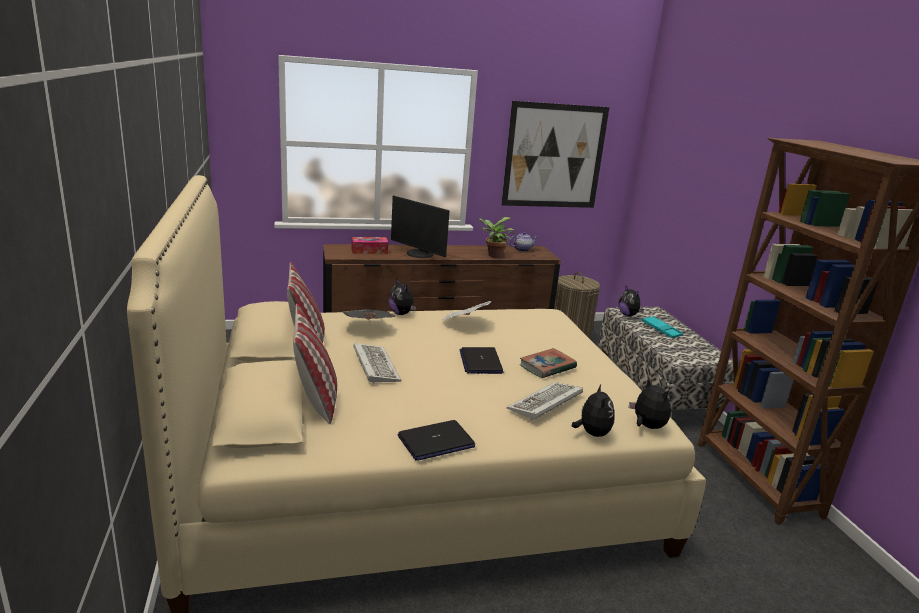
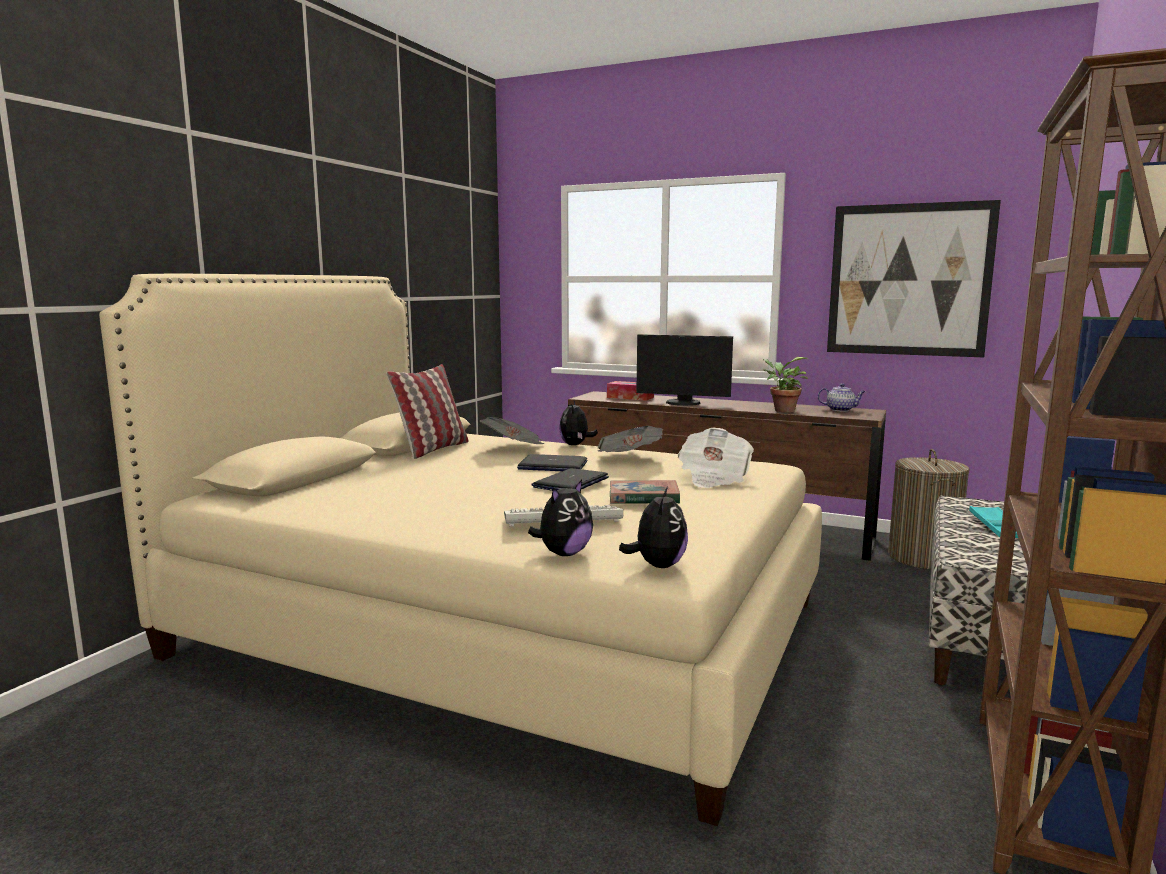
camera: 40 degrees right, 10 degrees down
(315, 400) = (349, 479): pillow -> none
(374, 365) = (455, 469): keyboard -> none
(419, 254) = (683, 403): monitor -> monitor turned 60 degrees counterclockwise
(436, 442) = (378, 521): laptop -> laptop (552, 466)
(545, 335) = (713, 478): none -> newspaper
(628, 315) = (965, 506): plush toy -> none

